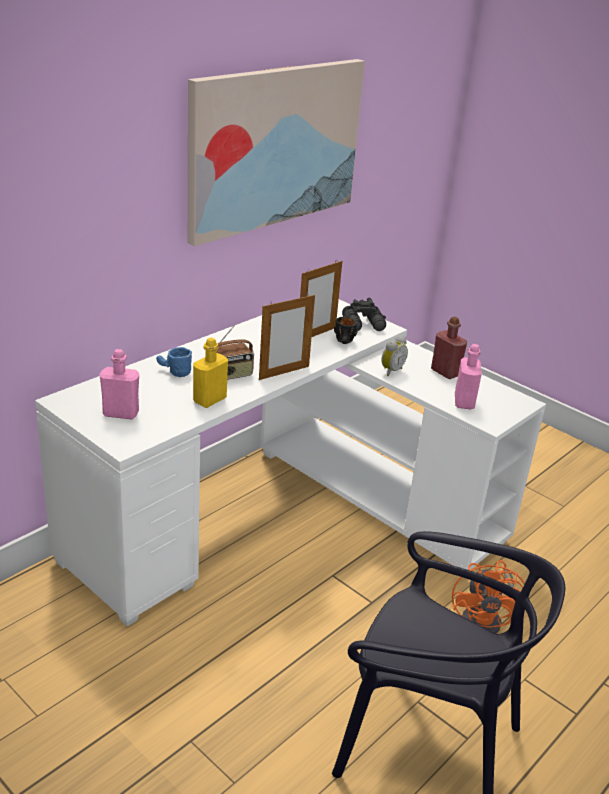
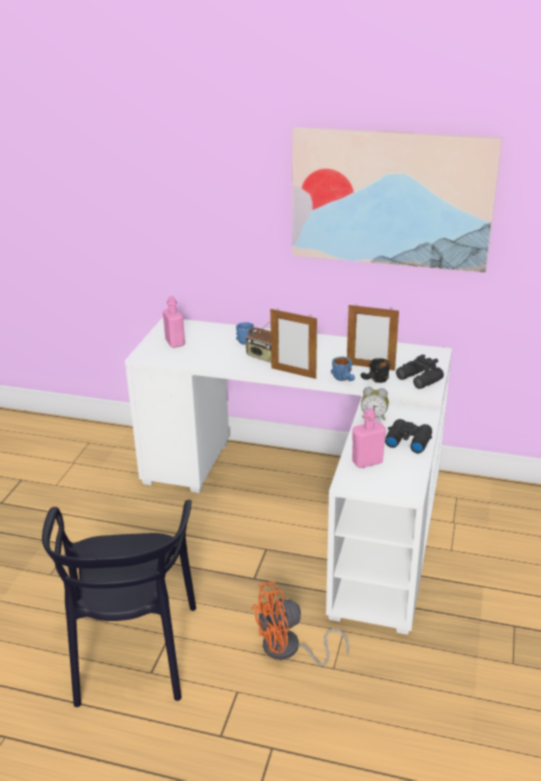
camera: 65 degrees right, 0 degrees up
(210, 400) = (223, 361): yellow bottle -> none
(327, 354) = (345, 379): none -> blue mug
(445, 372) = (407, 441): red bottle -> black binoculars

